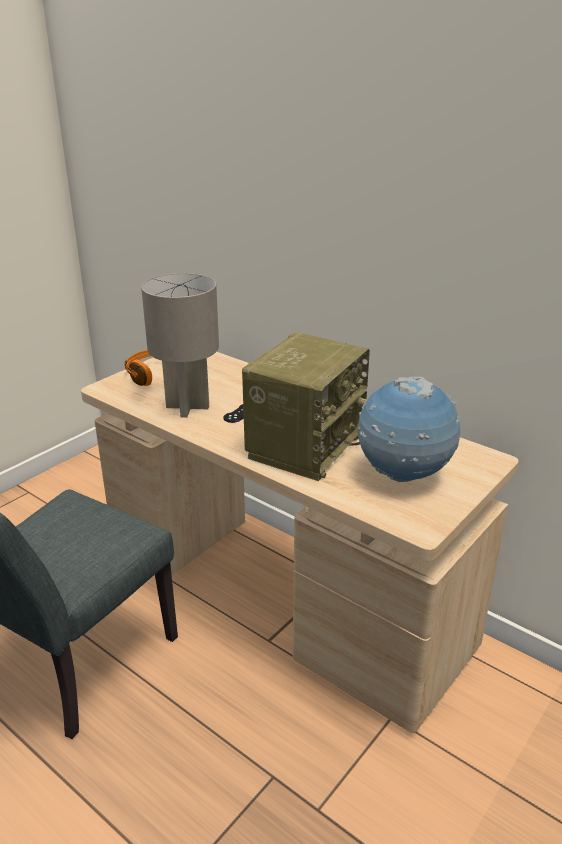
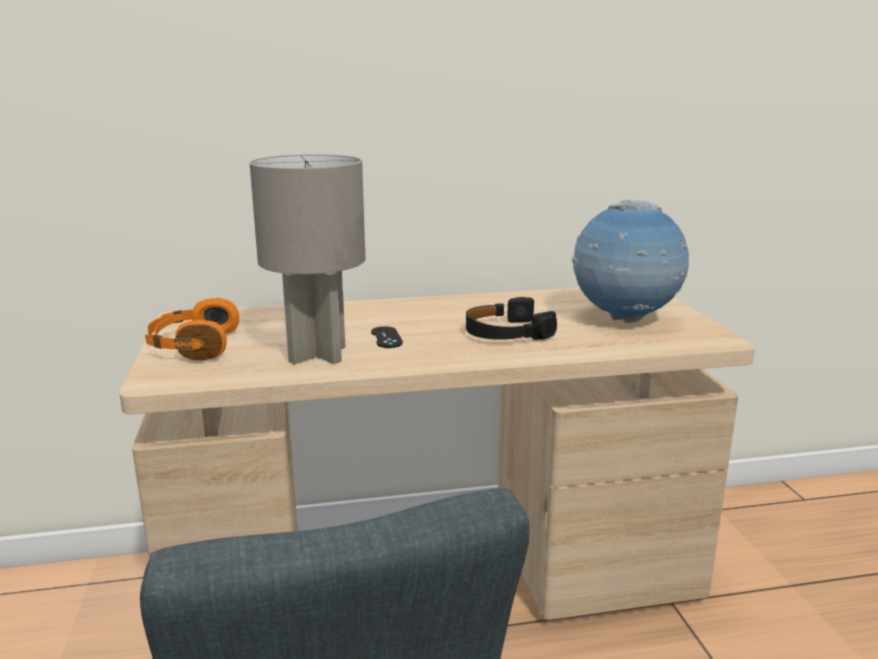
camera: 50 degrees left, 10 degrees down
(306, 444) = (506, 333): radio -> black headphones

